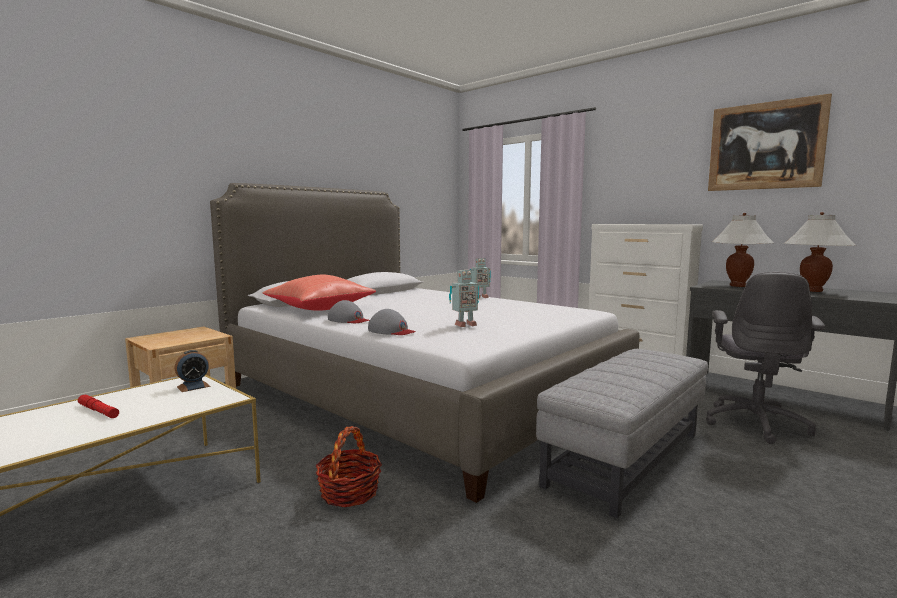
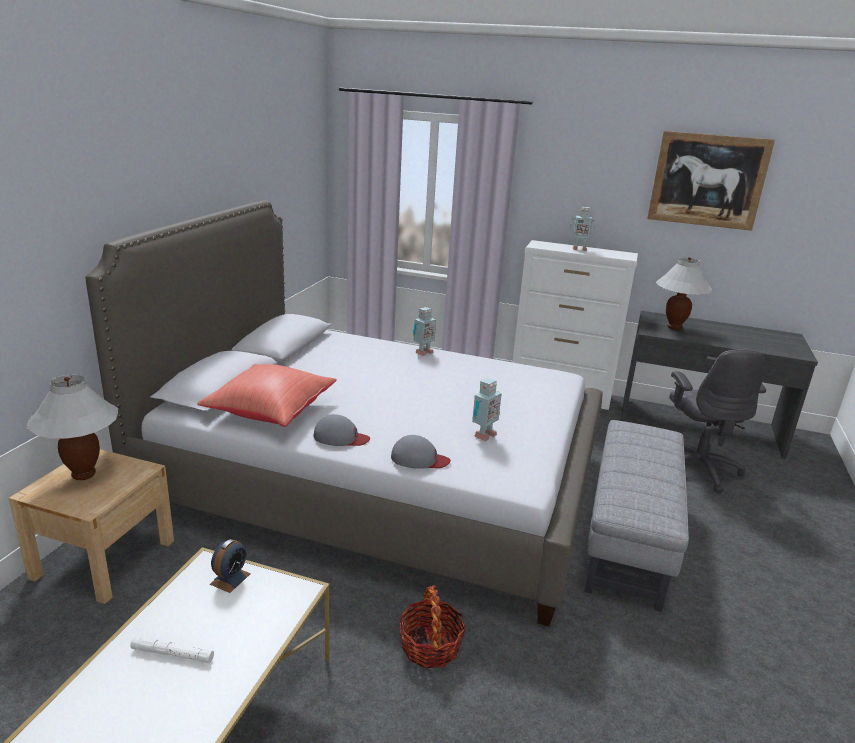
camera: 25 degrees left, 15 degrees up
(98, 411) = (173, 654): red flashlight -> white flashlight
(642, 223) = (579, 249): none -> toy robot
(813, 290) = (738, 335): white table lamp -> white table lamp (83, 475)

